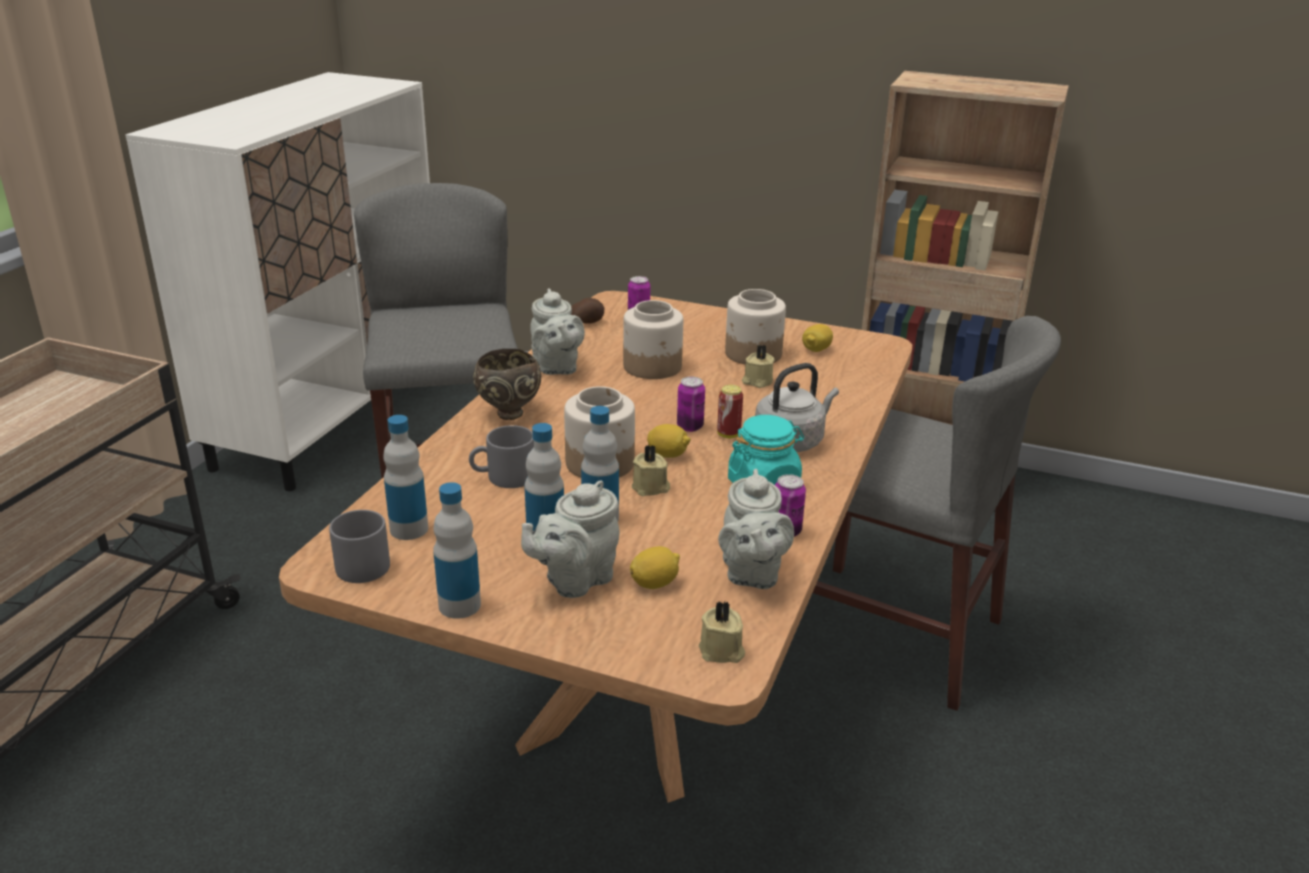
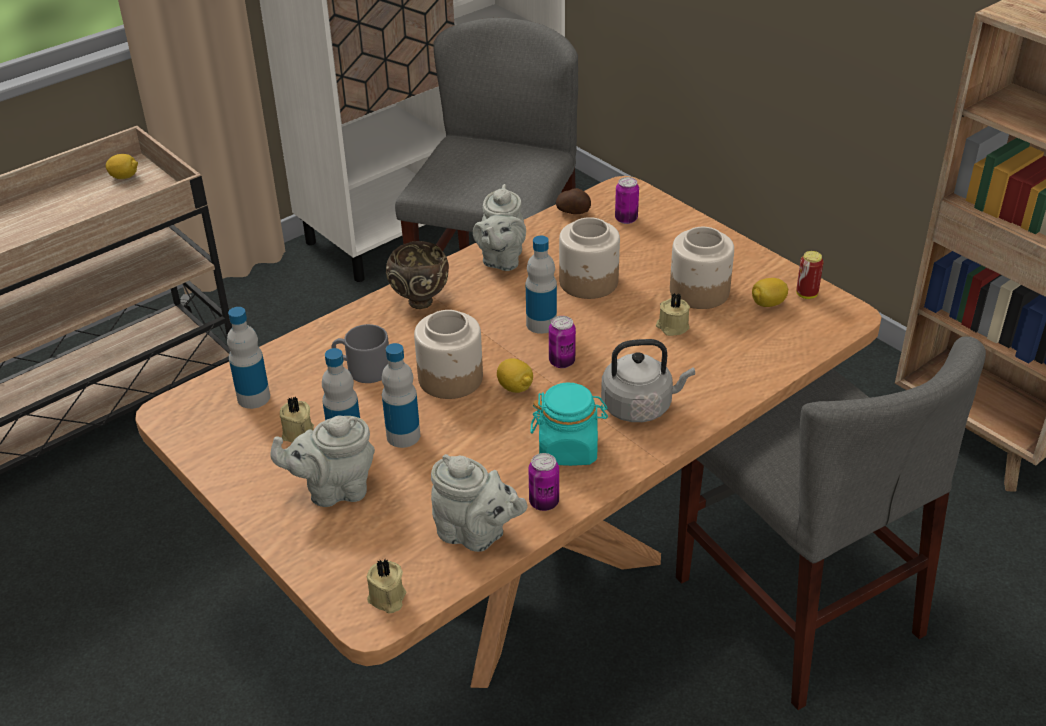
camera: 30 degrees right, 10 degrees up
(359, 562) = (197, 417): grey mug -> none
(459, 605) = (234, 482): bottle -> bottle (541, 324)
(651, 488) = (470, 418): beige candle -> beige candle (299, 434)
(655, 583) = (391, 515): lemon -> lemon (124, 177)
(728, 434) = (588, 381): can -> can (806, 294)
(751, 574) = (476, 534): grey teapot -> grey teapot turned 90 degrees counterclockwise

